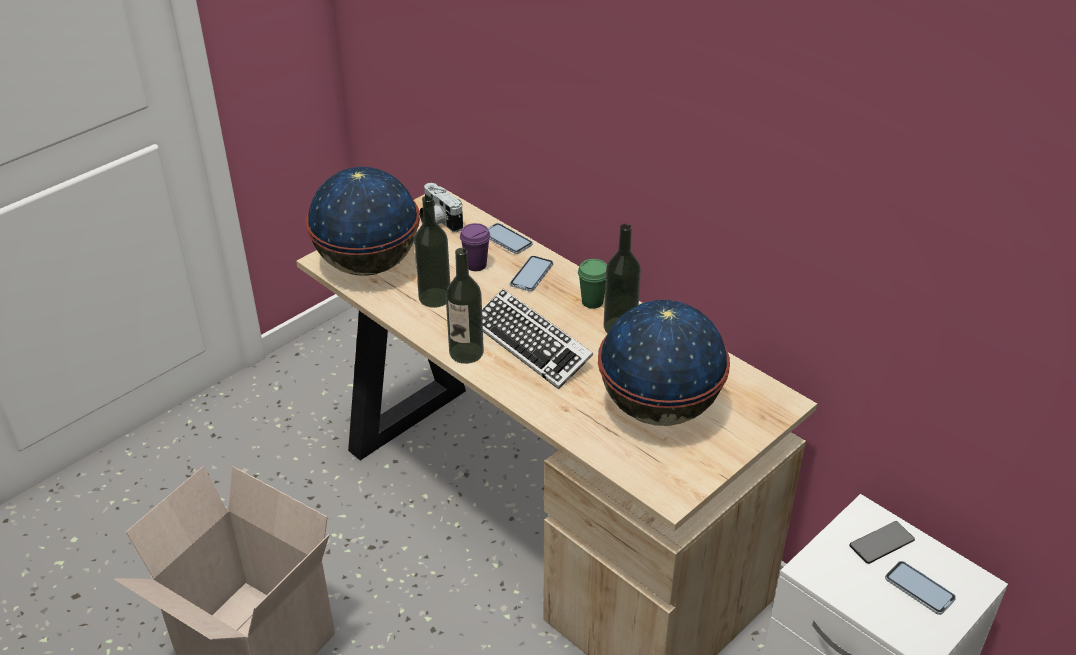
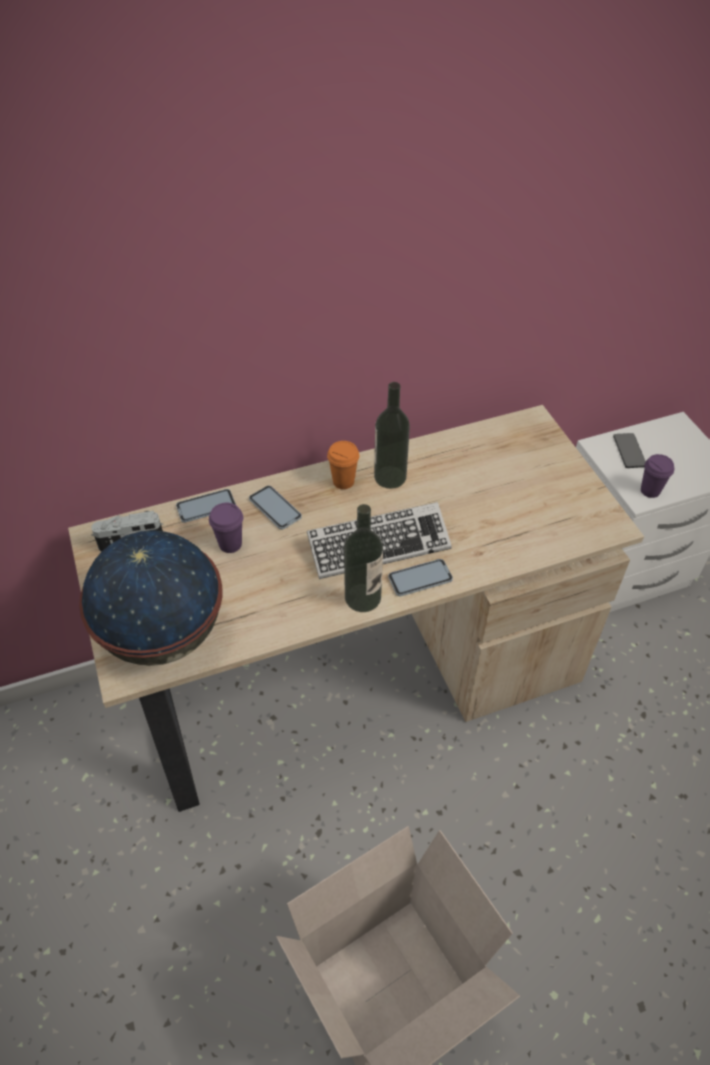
camera: 65 degrees left, 10 degrees up
(434, 297) = (260, 595): bottle -> none
(592, 302) = (343, 481): green cup -> orange cup
(658, 407) = (506, 493): globe -> none
(829, 576) = (650, 491): none -> purple cup
(919, 589) = (676, 452): phone -> phone (420, 578)

